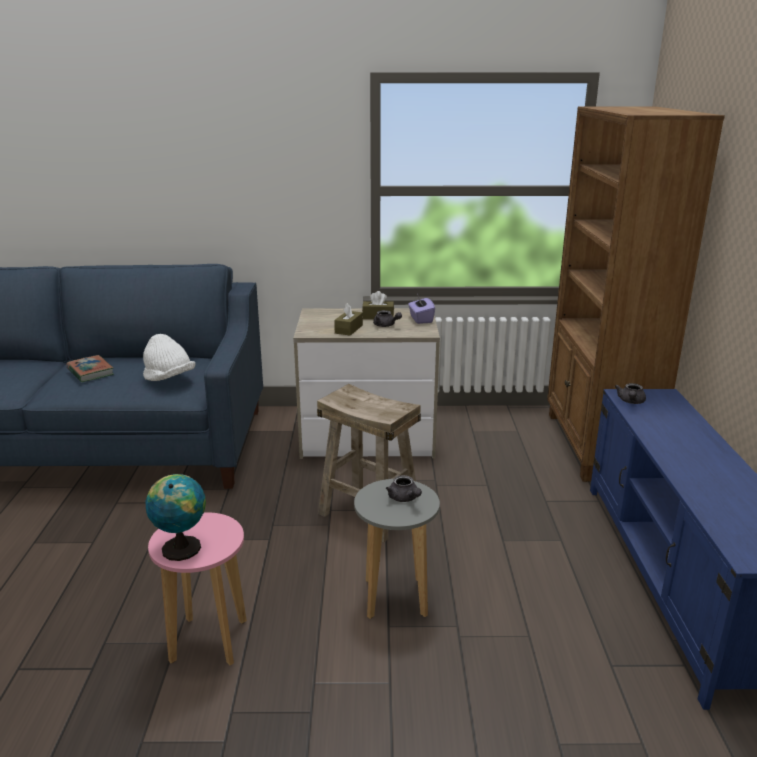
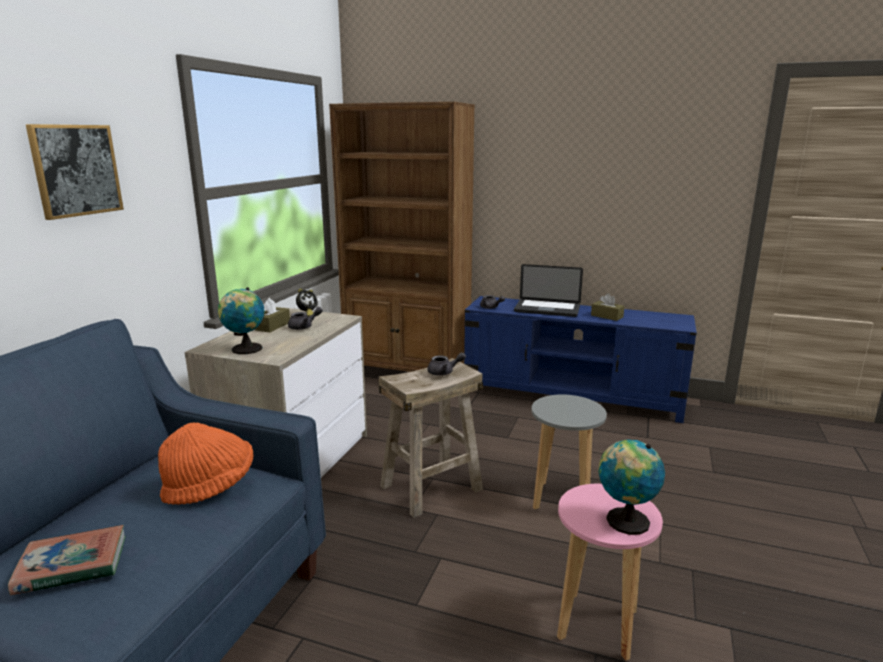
camera: 70 degrees left, 5 degrees down
(169, 379) = (210, 486): white hat -> orange hat
(259, 163) = (76, 170): none -> picture
(318, 321) = (245, 349): none -> globe
(348, 329) = (291, 341): brown tissue box -> brown tissue box (607, 316)
(404, 498) = (566, 406): grey teapot -> grey teapot (444, 372)
(420, 319) = (307, 314): purple tissue box -> alarm clock
(678, 437) = (547, 309): none -> laptop

